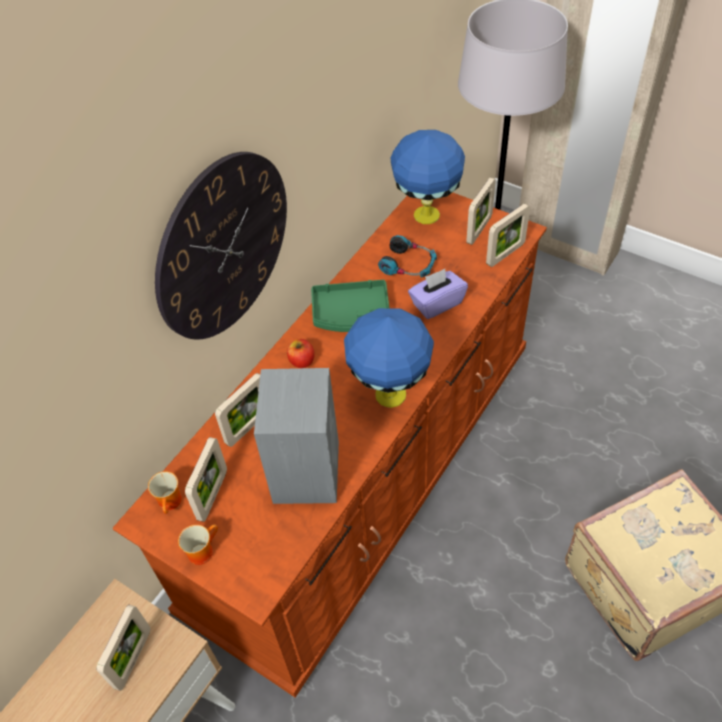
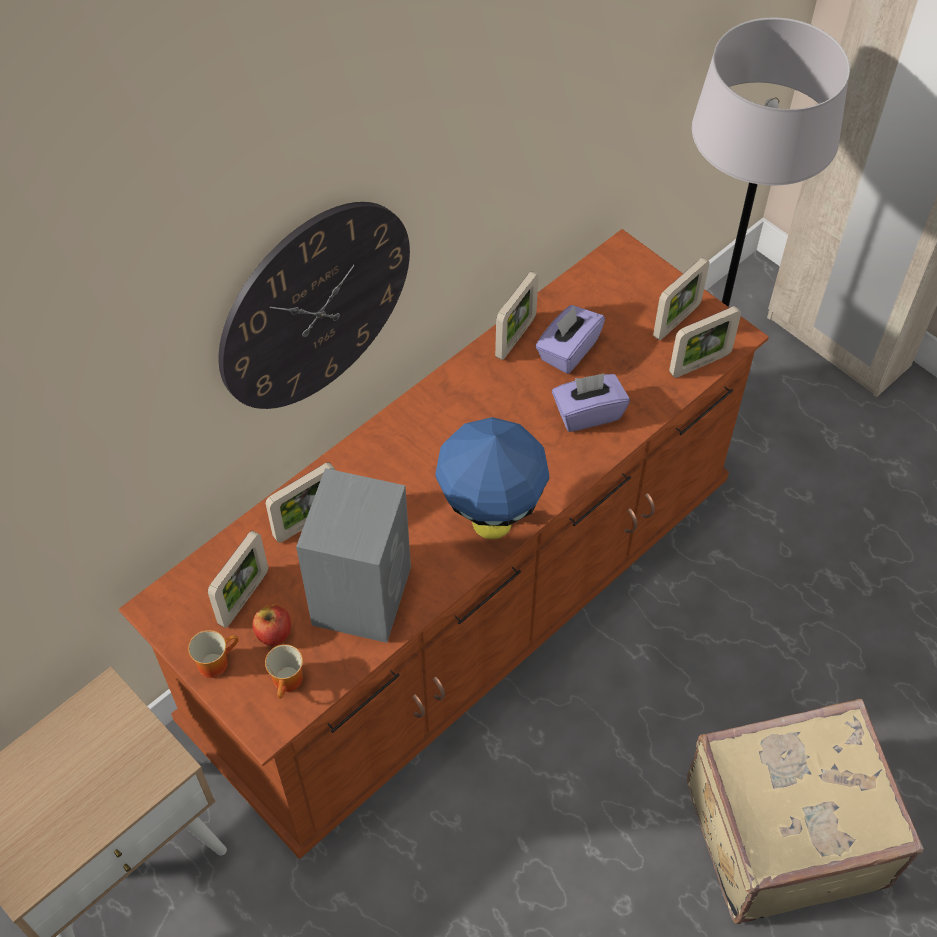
camera: 10 degrees right, 5 degrees up
(133, 659) = (112, 765): picture frame -> picture frame (515, 337)
(172, 502) = (194, 594): mug -> mug (289, 682)
(302, 361) = (394, 451): apple -> apple (273, 633)
(352, 315) = (475, 403): green tray -> none
(408, 265) = (568, 350): headphones -> purple tissue box
(426, 214) = (614, 281): blue table lamp -> none

